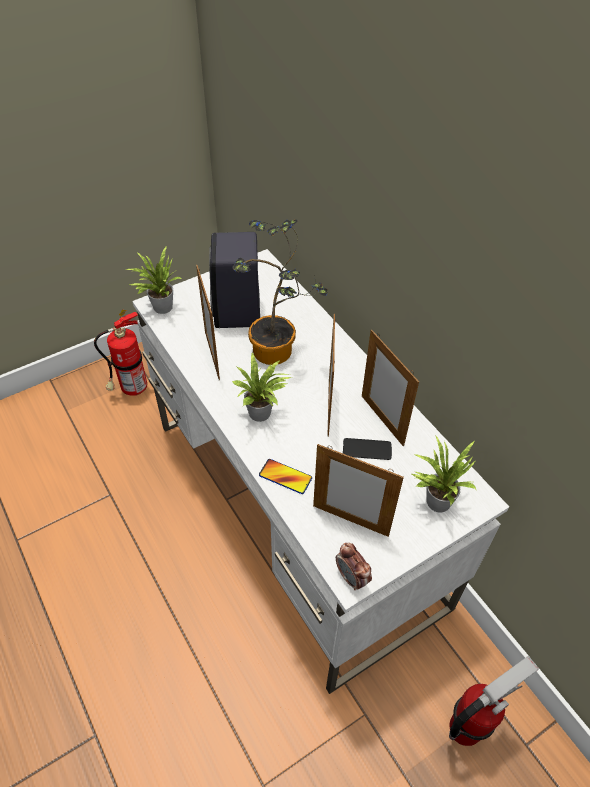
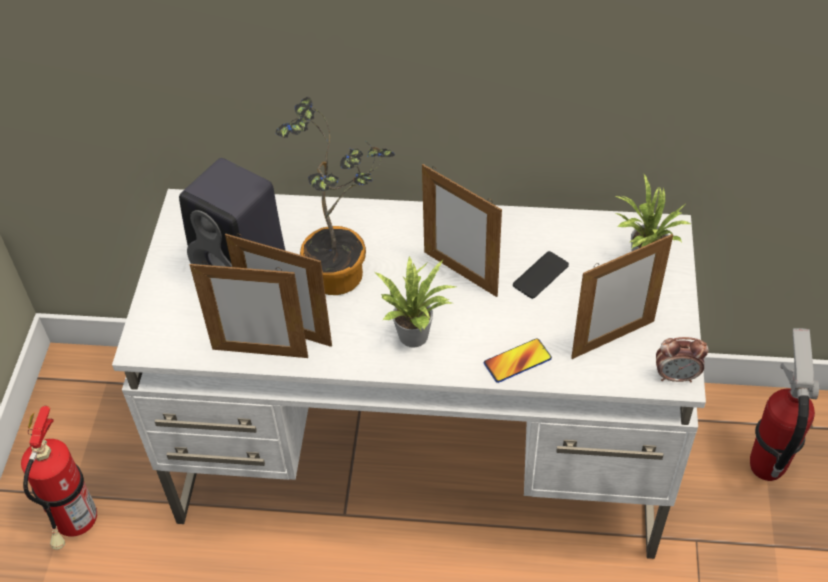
camera: 50 degrees left, 0 degrees up
(160, 307) = (154, 341): potted plant -> none
(382, 420) = (515, 241): picture frame -> picture frame (260, 353)

